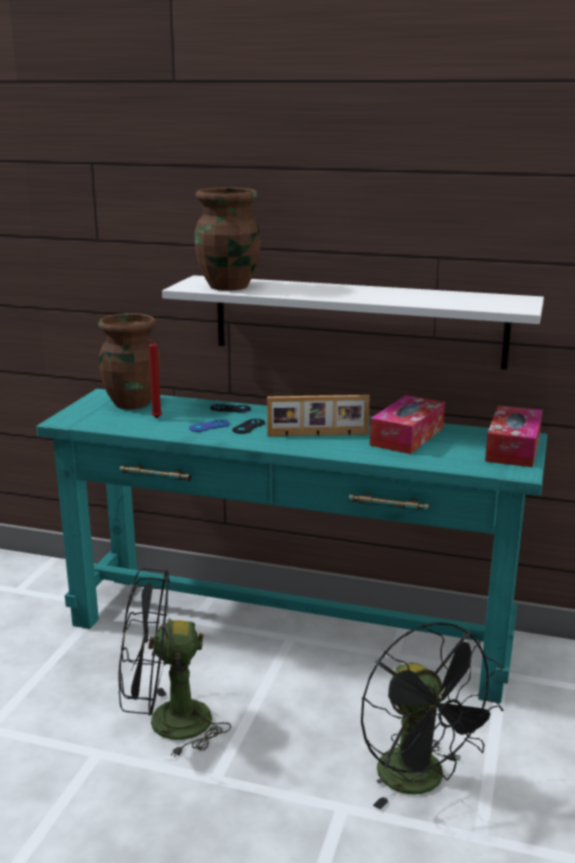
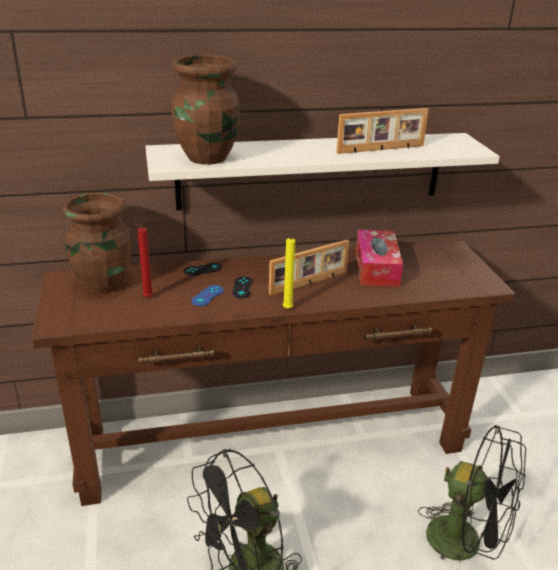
camera: 30 degrees left, 10 degrees up
(268, 448) = (286, 309): none -> yellow candle
(289, 631) = (272, 442): turquoise console table -> brown console table
(411, 298) = (381, 149): none -> picture frame
(513, 448) = (460, 262): tissue box -> none

